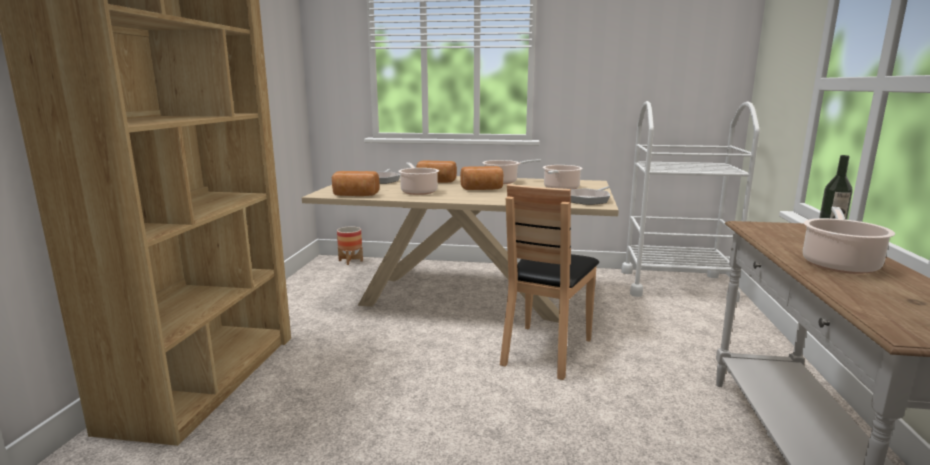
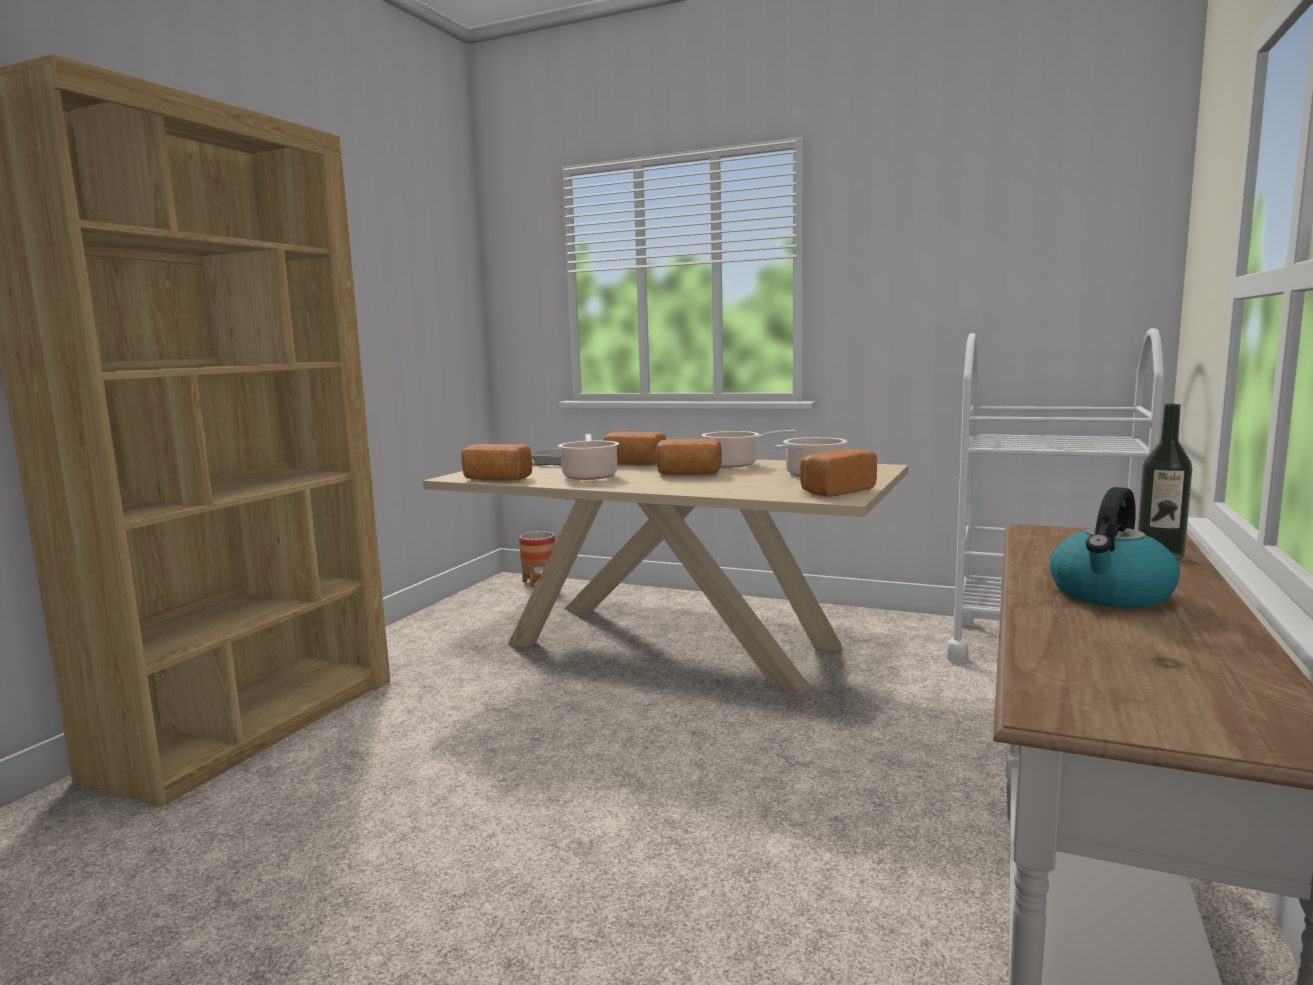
camera: 15 degrees right, 5 degrees down
(546, 351) = (744, 733): brown chair -> none
(588, 199) = (835, 491): frying pan -> bread
(839, 264) = (1110, 595): cooking pot -> kettle

